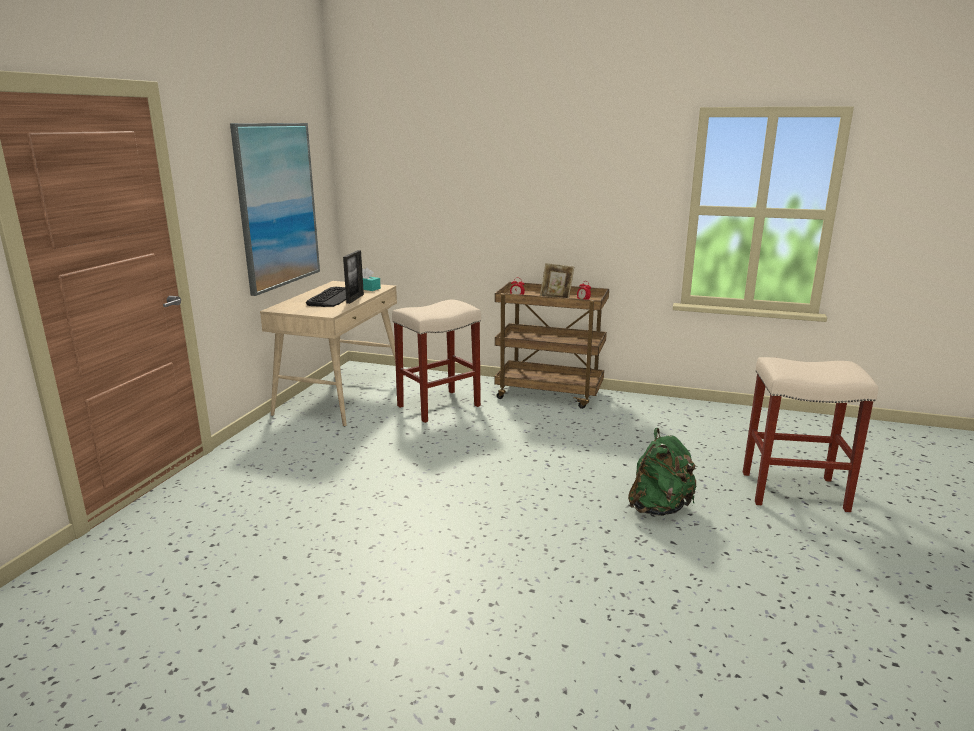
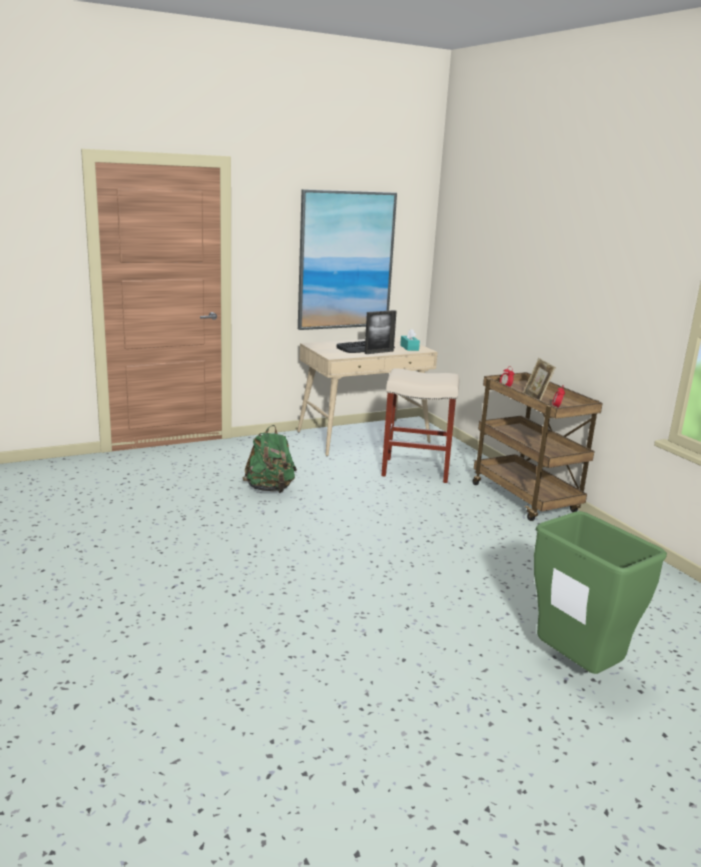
camera: 45 degrees right, 0 degrees up
(659, 508) = (423, 608): green backpack -> green backpack (270, 489)
(792, 491) = (575, 667): beige stool -> green trash can

